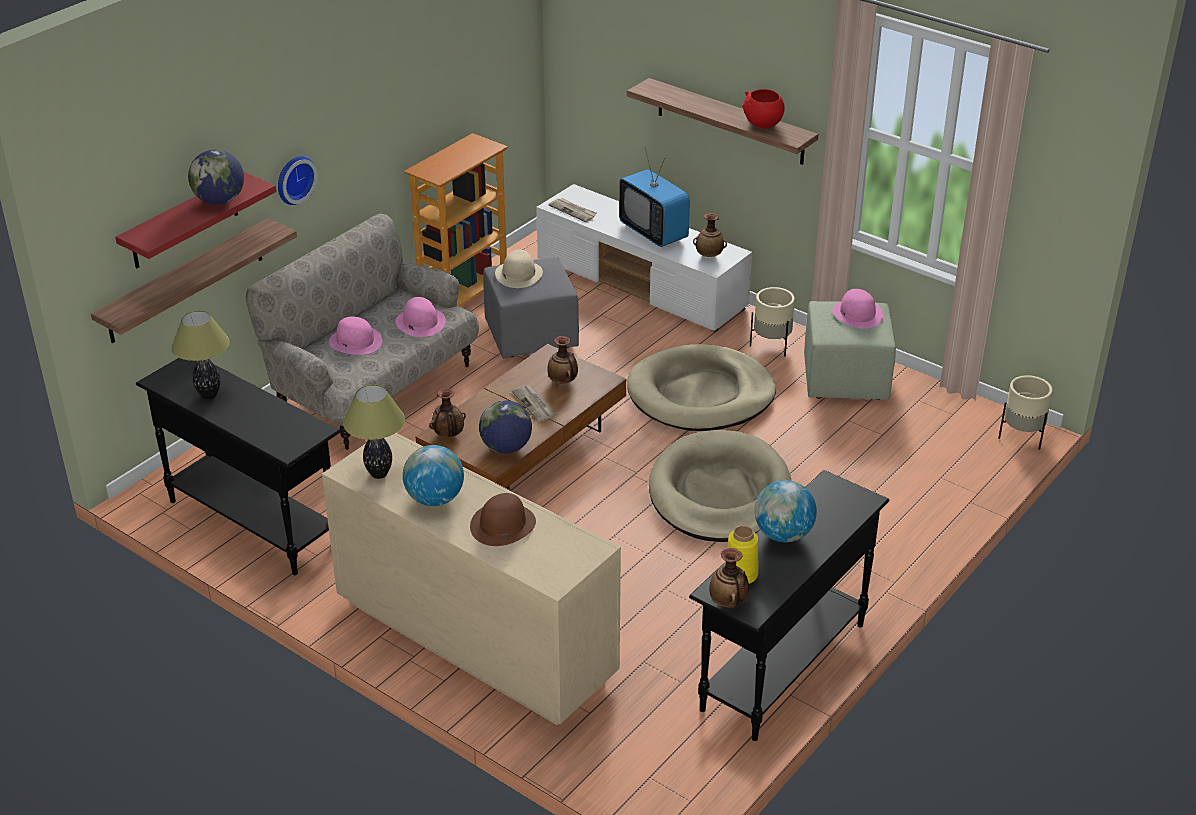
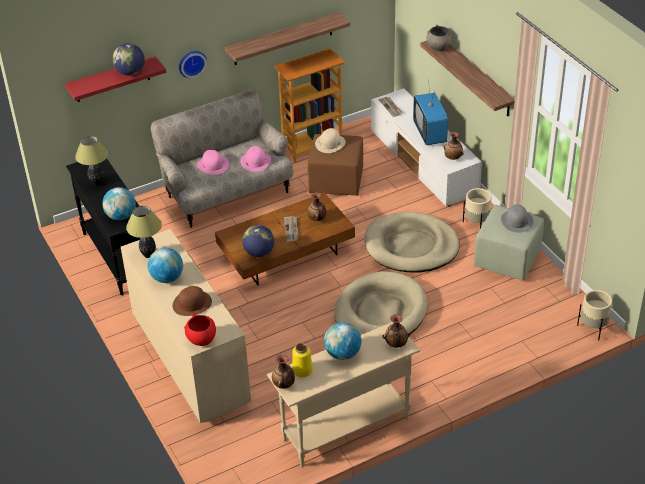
camera: 25 degrees right, 5 degrees up
(186, 281) = (111, 112): shelf -> shelf (283, 39)
(285, 433) = (121, 216): none -> globe
(448, 435) = (233, 236): vase -> vase (396, 344)
(532, 335) = (337, 181): grey ottoman -> brown ottoman
(658, 92) = (438, 48): none -> grey bowl
(762, 124) = (485, 85): red bowl -> red bowl (201, 340)
(782, 667) = (345, 429): black console table -> beige console table
(857, 314) = (517, 221): pink hat -> grey hat

